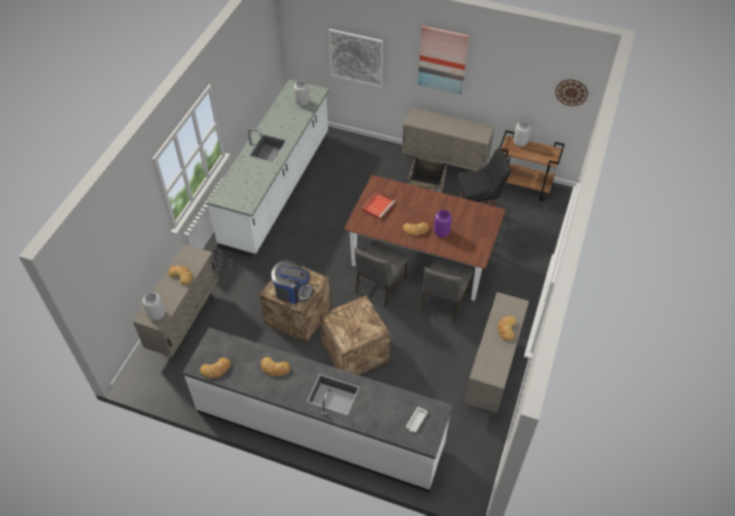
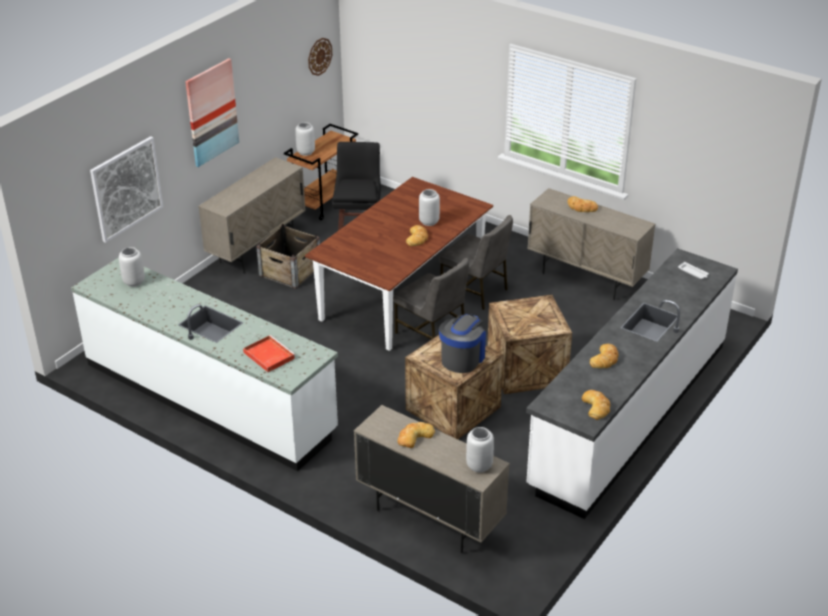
camera: 75 degrees left, 15 degrees down
(378, 206) = (363, 258): red tray -> red tray (268, 355)
(441, 232) = (429, 222): purple vase -> grey vase

